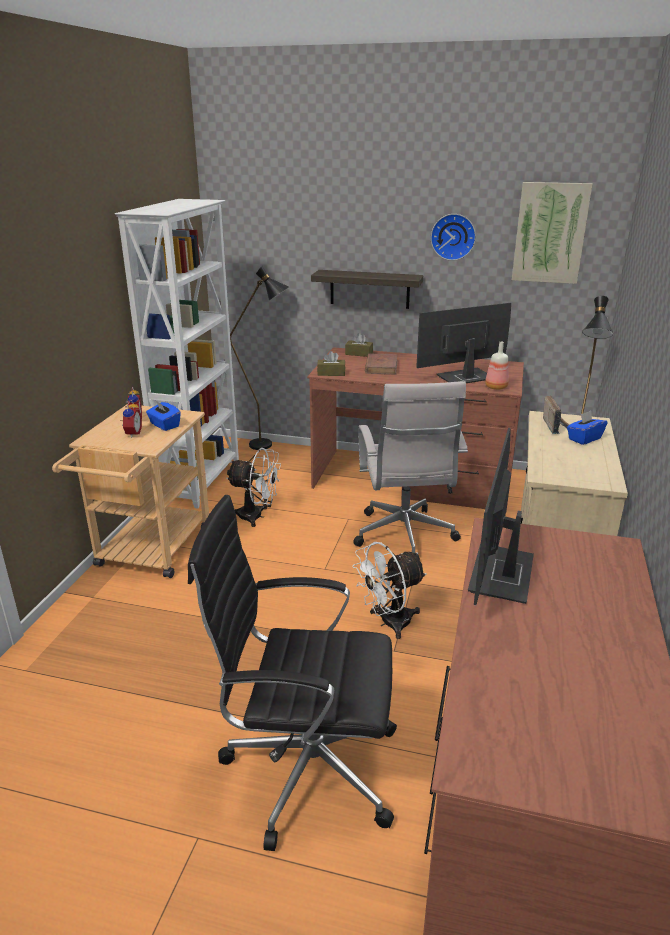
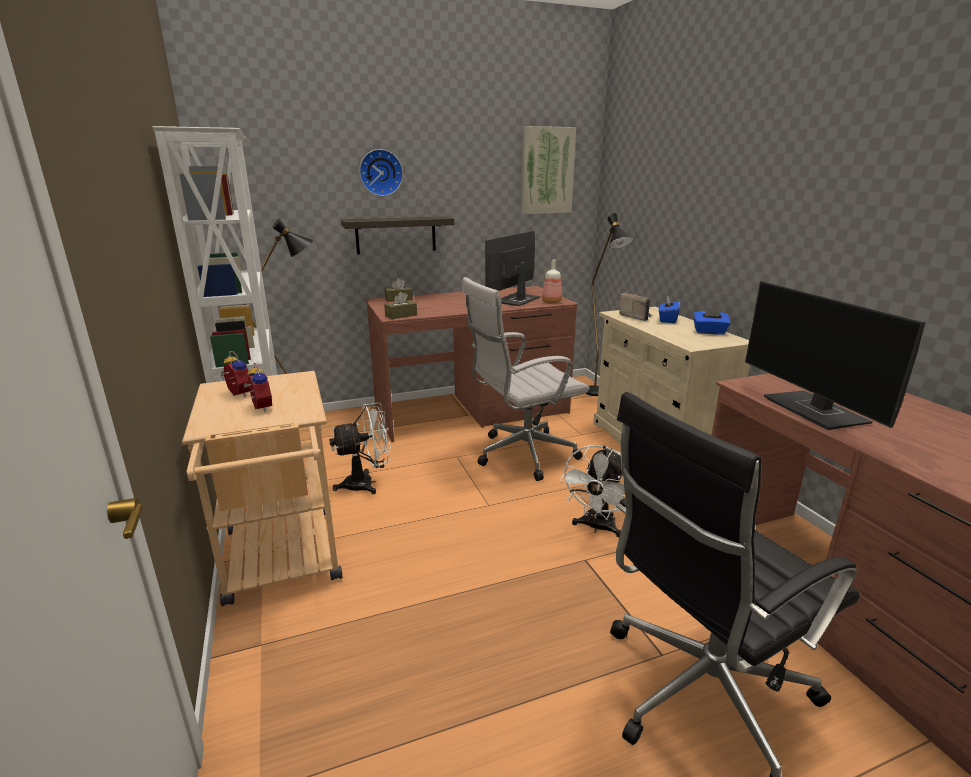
camera: 35 degrees left, 5 degrees down
(164, 425) = (288, 391): blue tissue box -> blue tissue box (709, 332)
(381, 367) = (437, 304): brown book -> none
(405, 537) = (521, 455): white office chair -> white office chair turned 105 degrees clockwise
(453, 236) = (469, 178): wall clock -> wall clock (380, 172)

